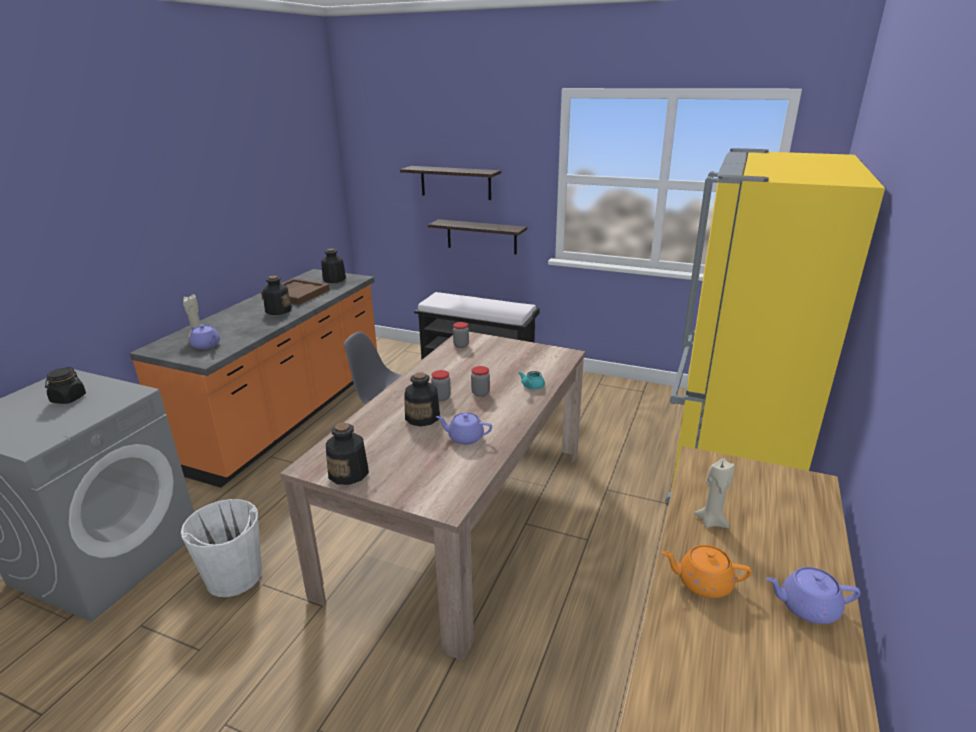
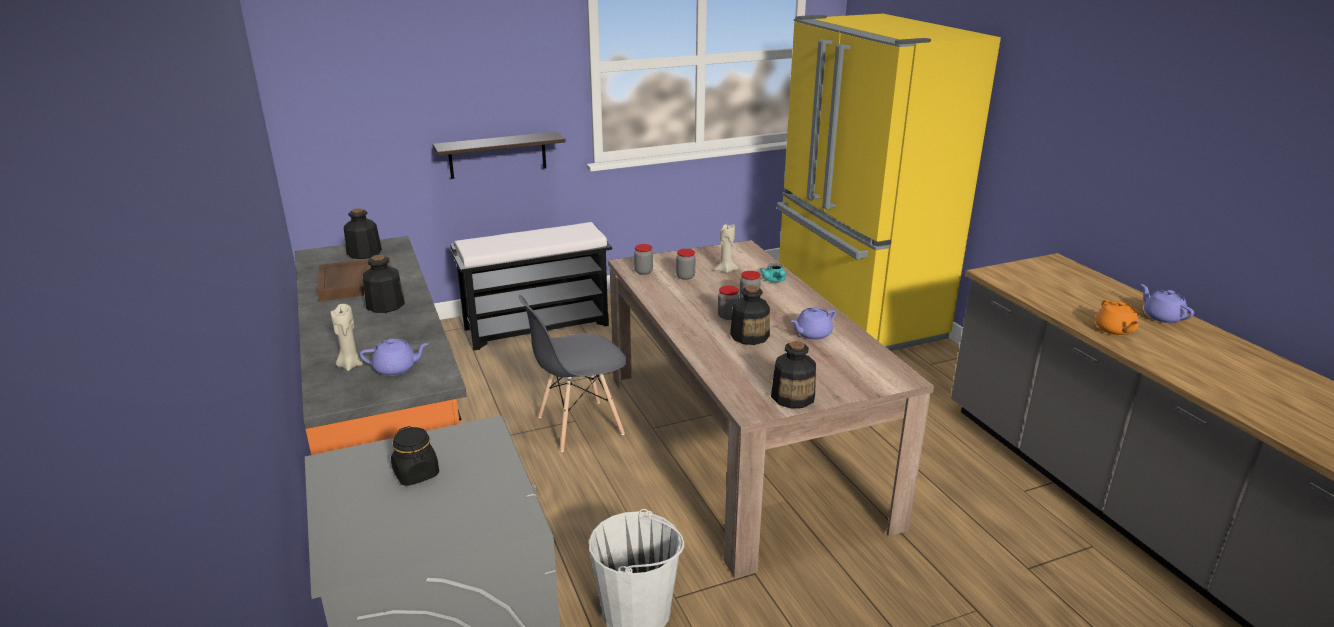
camera: 45 degrees left, 0 degrees up
(455, 182) = (455, 91): shelf -> none
(478, 359) = (685, 276): none -> jar
(702, 583) = (1115, 330): orange teapot -> orange teapot turned 60 degrees counterclockwise
(711, 521) = (1060, 301): beige candle -> beige candle (725, 270)
(807, 607) = (1162, 317): purple teapot -> purple teapot turned 105 degrees clockwise

